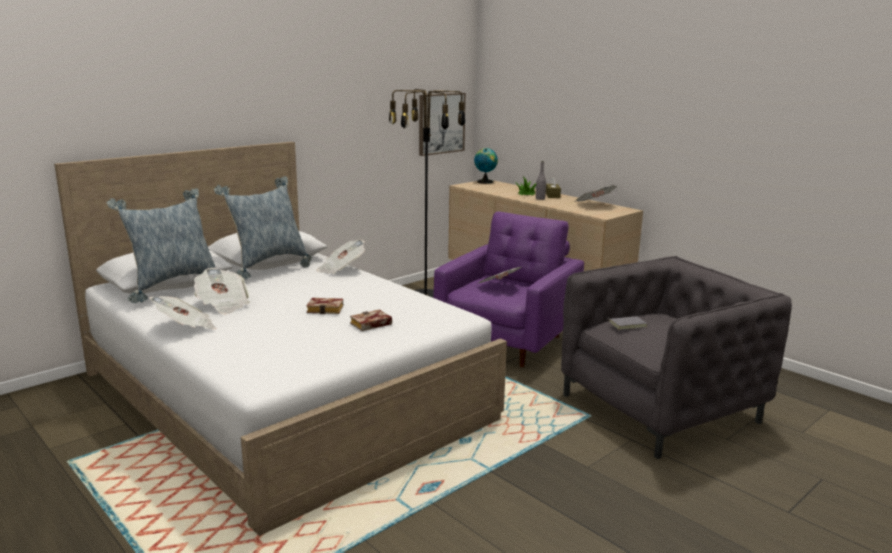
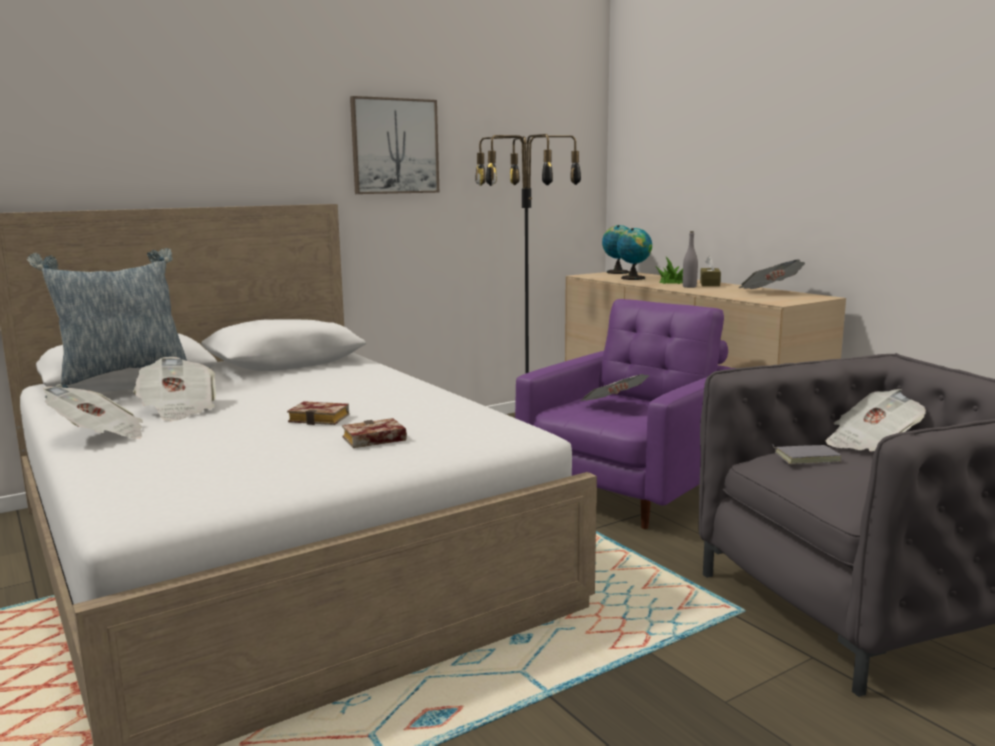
camera: 10 degrees right, 5 degrees down
(266, 271) = (272, 373): pillow -> none
(341, 269) = (377, 373): newspaper -> newspaper (870, 443)
(441, 123) = (557, 193): picture -> picture (394, 146)
(498, 188) = (633, 278): none -> globe

